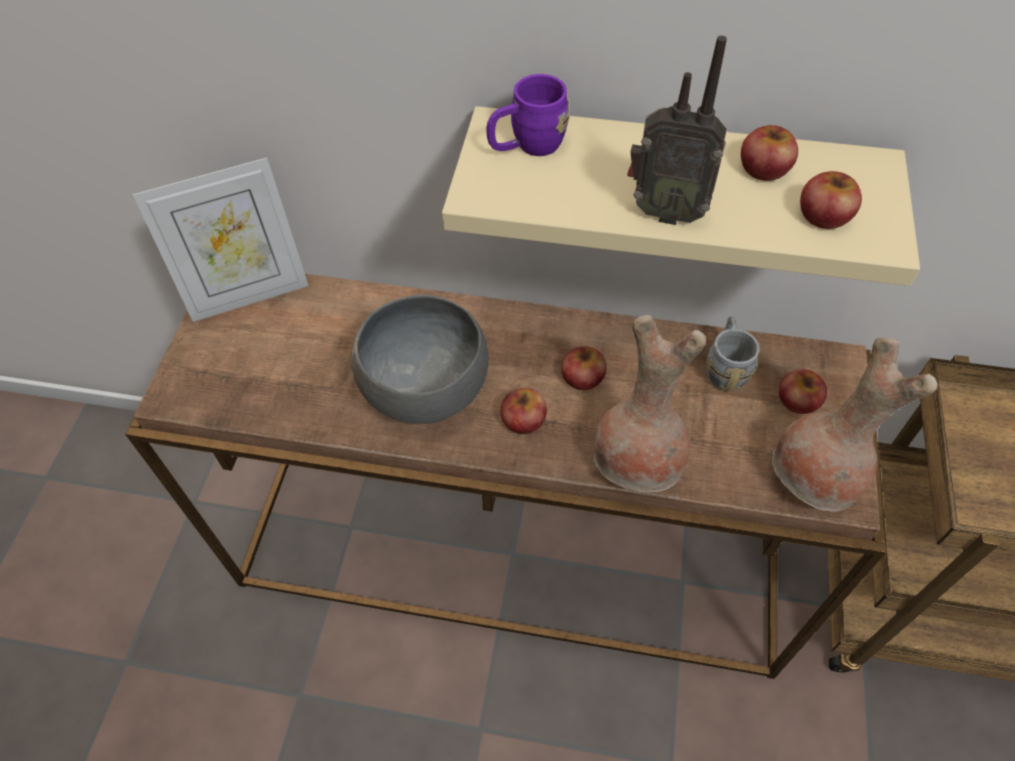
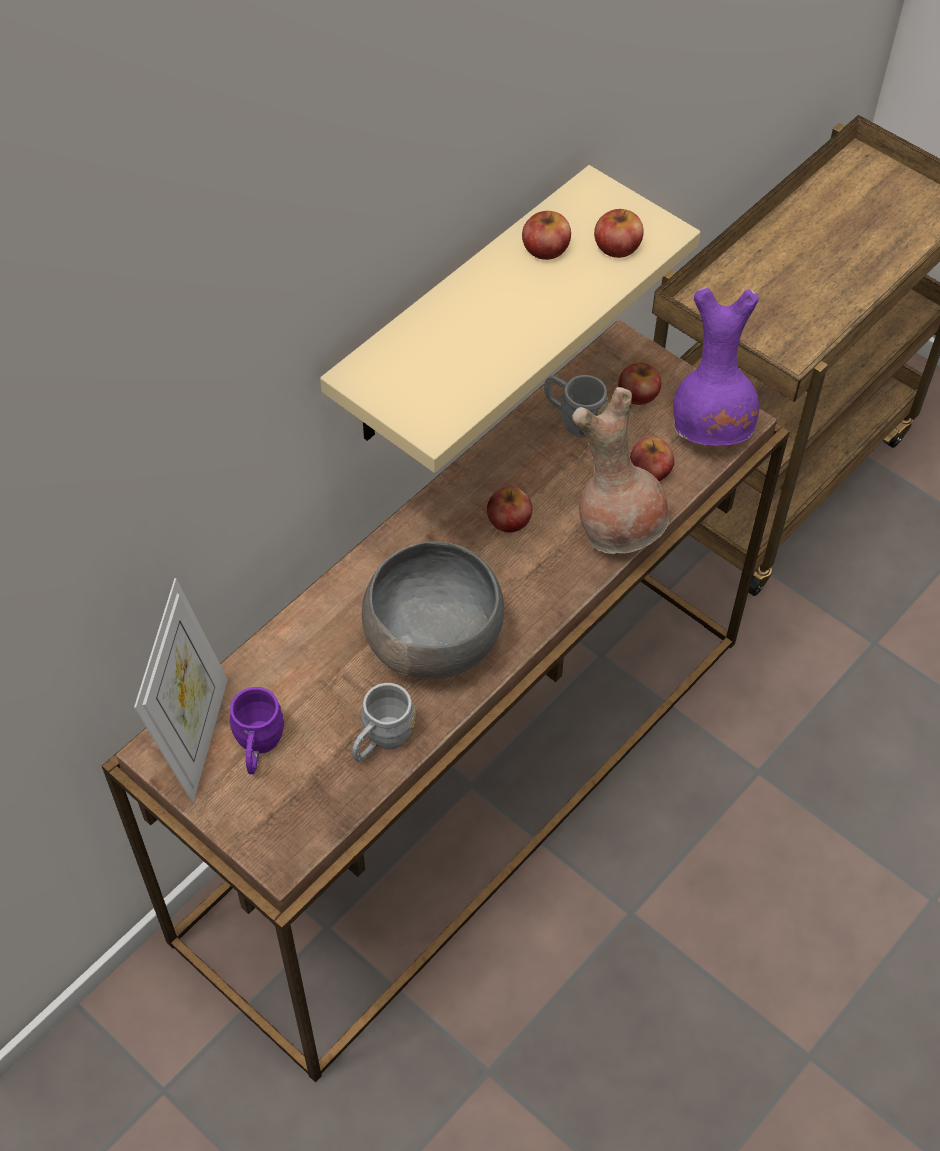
camera: 60 degrees left, 0 degrees up
(308, 404) = (381, 741): none -> grey mug
(523, 419) = (521, 584): apple -> apple (650, 470)
(527, 146) = (403, 369): purple mug -> purple mug (258, 747)
(665, 211) = (543, 326): radio -> none
(817, 478) = (712, 426): brown vase -> purple vase

